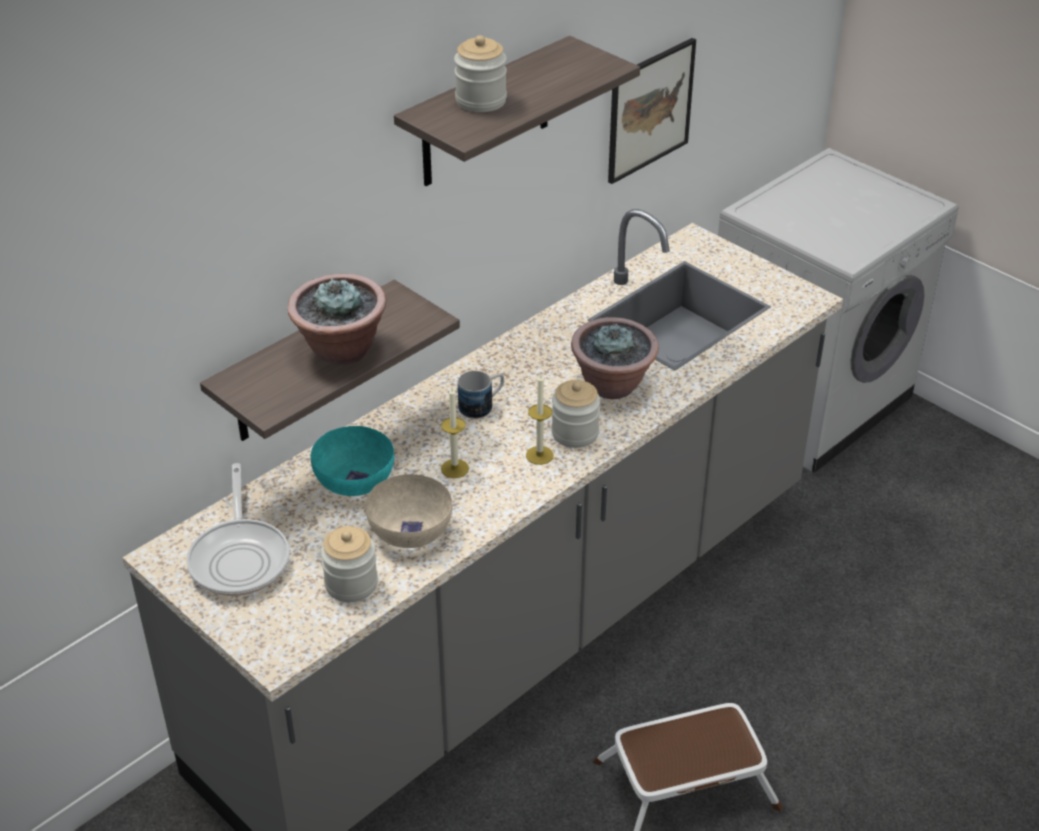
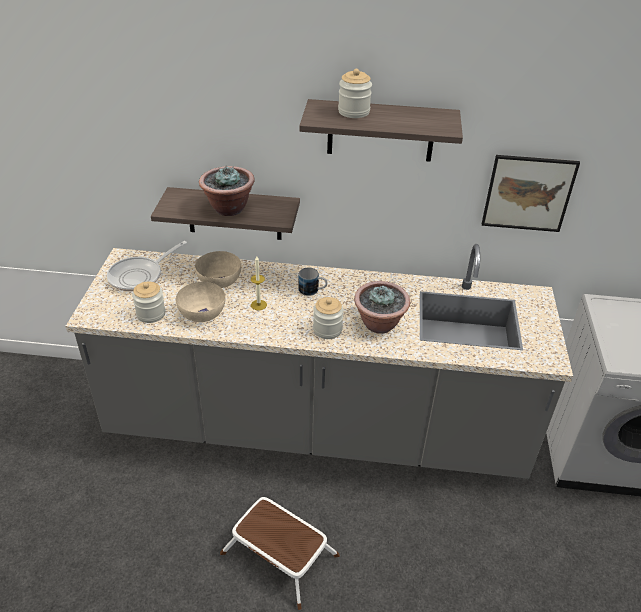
camera: 50 degrees right, 0 degrees up
(353, 480) = (219, 280): turquoise bowl -> beige bowl
(539, 455) = (297, 326): candle -> none

